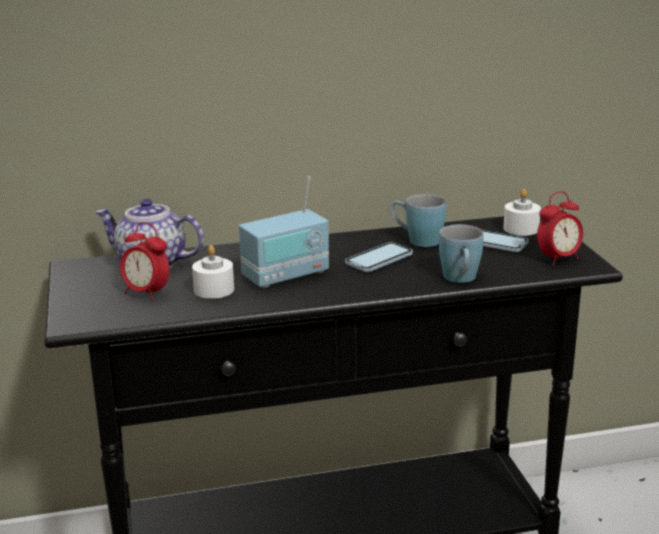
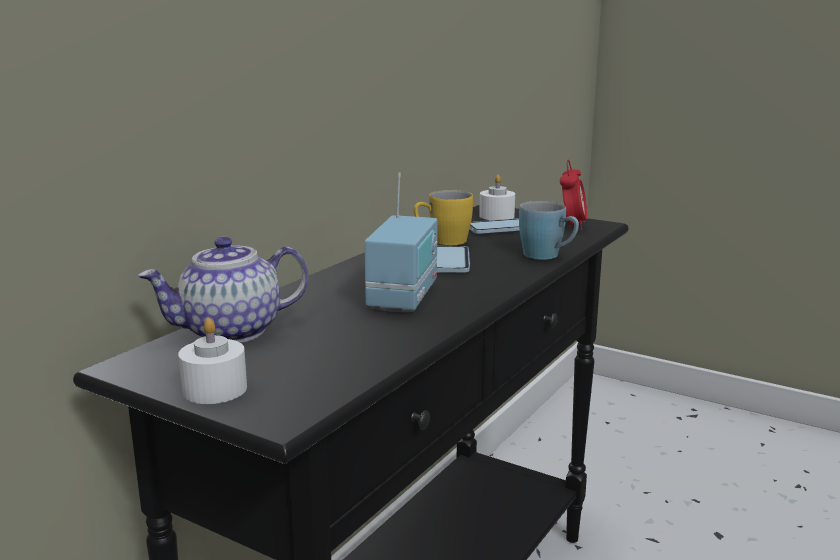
camera: 45 degrees left, 5 degrees down
(146, 293) = (299, 357): alarm clock -> none
(214, 289) = (365, 329): white candle -> white candle (214, 389)
(417, 240) = (442, 242): blue mug -> yellow mug

